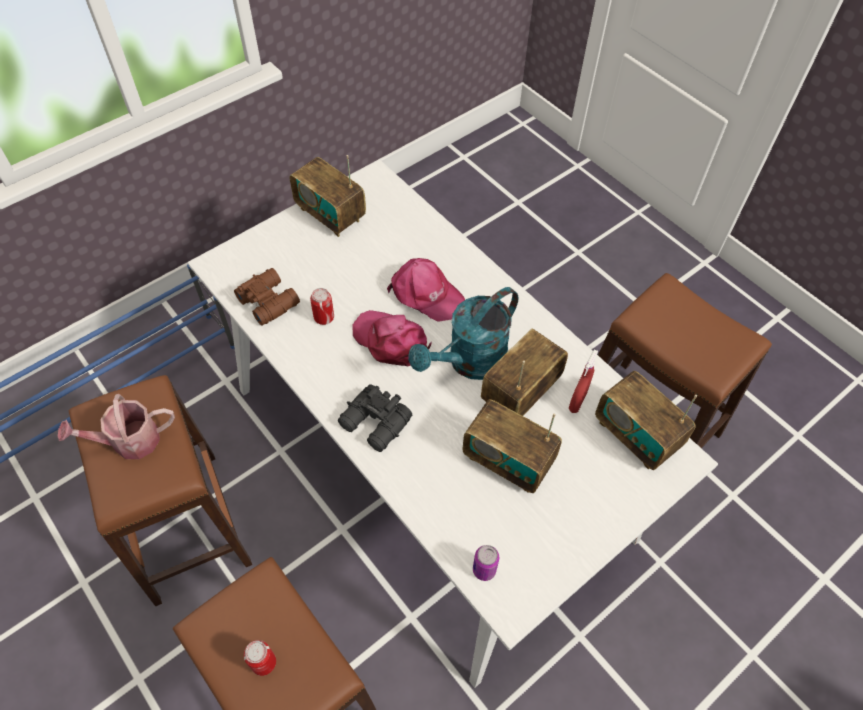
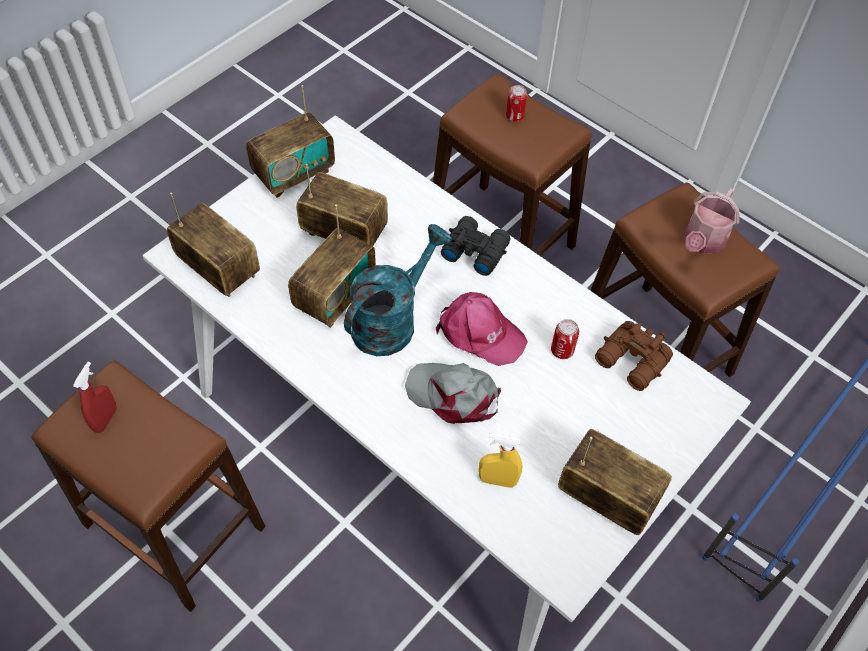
camera: 170 degrees right, 0 degrees up
(129, 441) = (702, 241): watering can -> watering can turned 150 degrees clockwise
(406, 233) = (497, 480): none -> yellow spray bottle
(426, 294) = (454, 395): pink cap -> grey cap
(484, 570) = (358, 155): can -> none
(562, 551) = (294, 174): none -> radio
(577, 401) = (276, 294): red spray bottle -> red spray bottle (105, 419)

